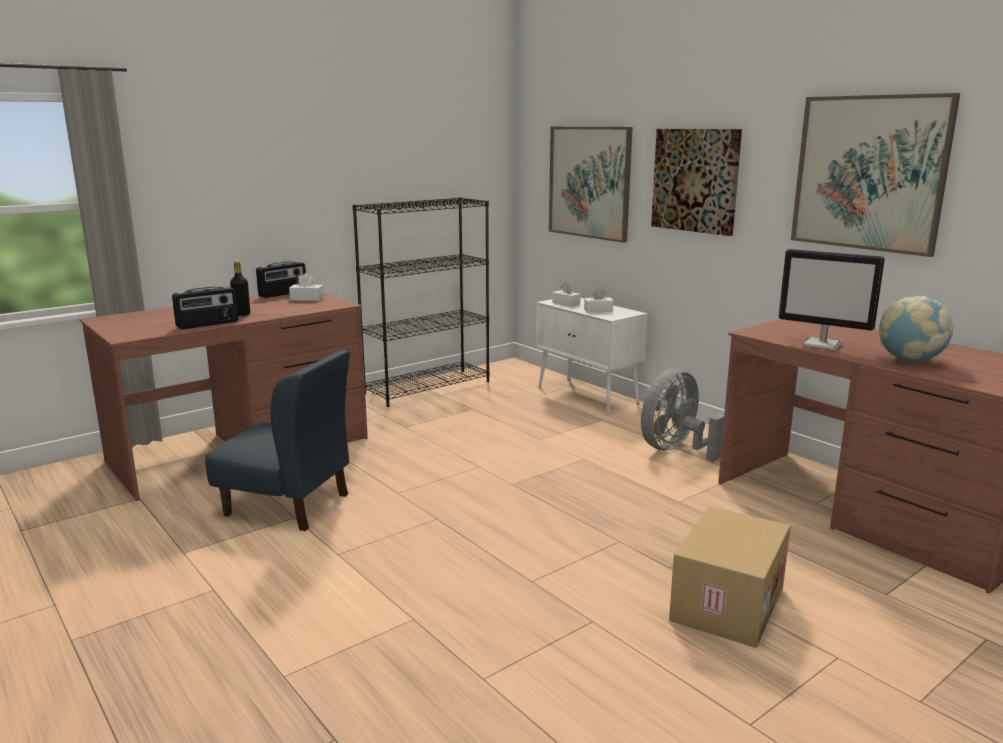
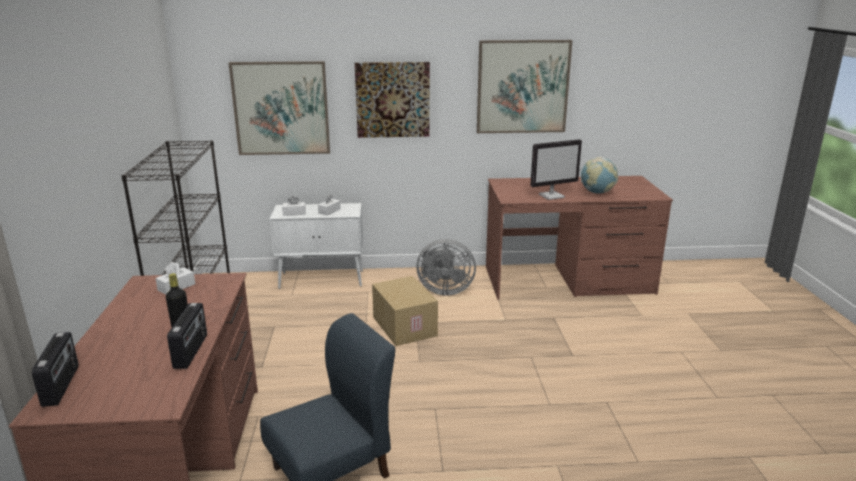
camera: 55 degrees left, 5 degrees up
(283, 294) = (132, 292): radio -> radio (62, 385)
(679, 450) = (444, 290): grey fan -> grey fan turned 75 degrees counterclockwise
(726, 602) = (618, 356): cardboard box -> cardboard box (403, 326)

